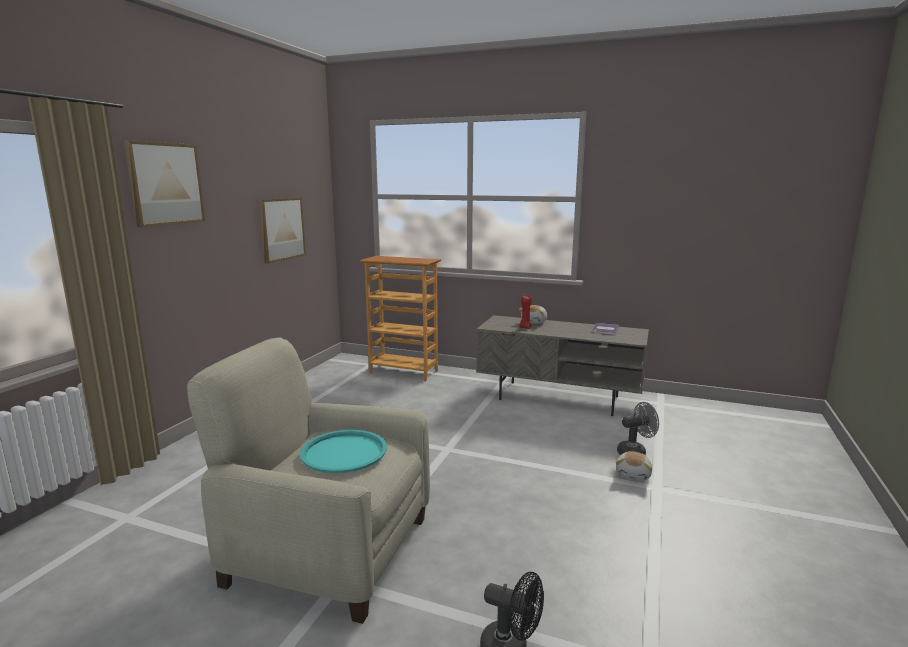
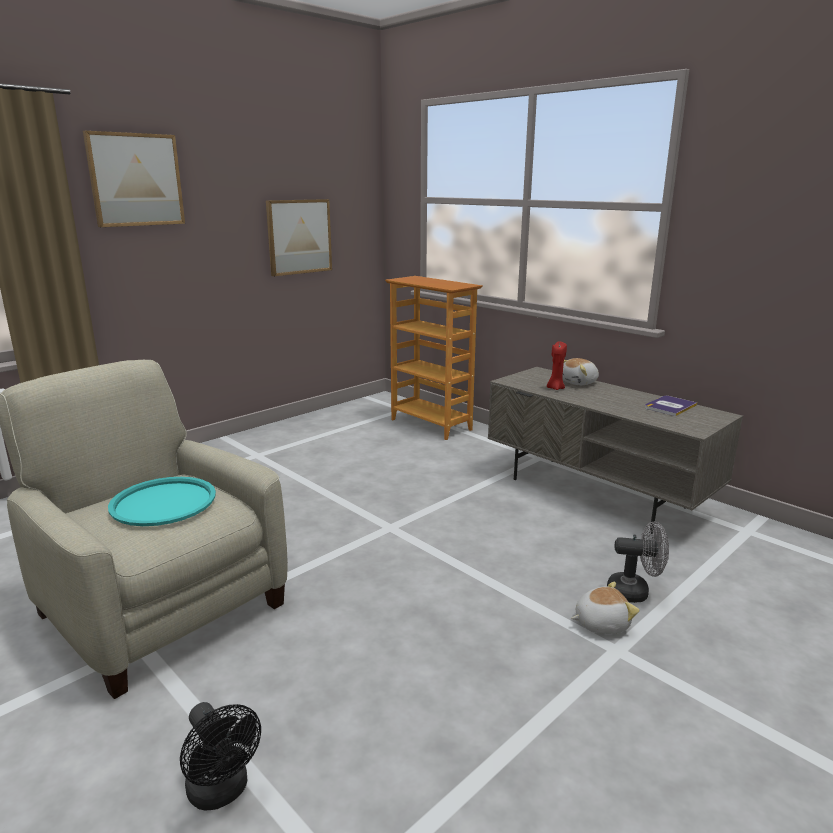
camera: 25 degrees right, 5 degrees up
(634, 474) = (600, 623): plush toy -> plush toy turned 150 degrees counterclockwise

